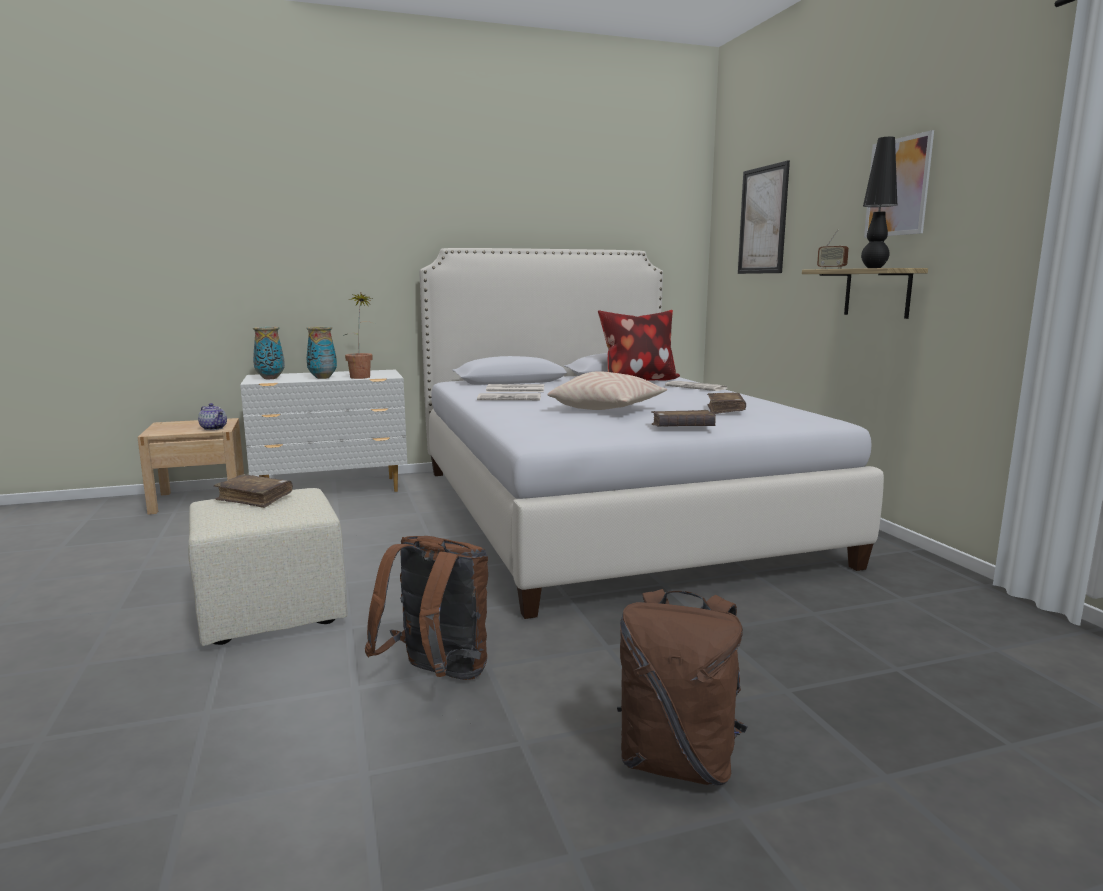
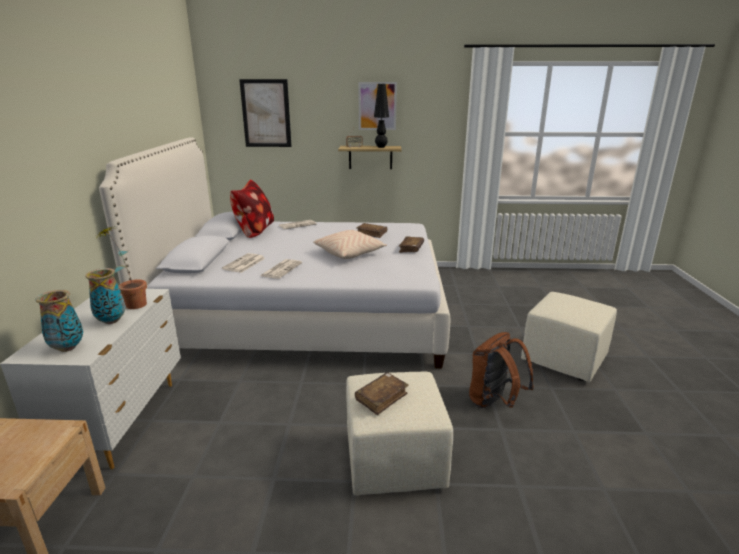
camera: 70 degrees left, 10 degrees up
(214, 428) = (51, 433): teapot -> none
(678, 762) = (563, 358): brown backpack -> beige ottoman

